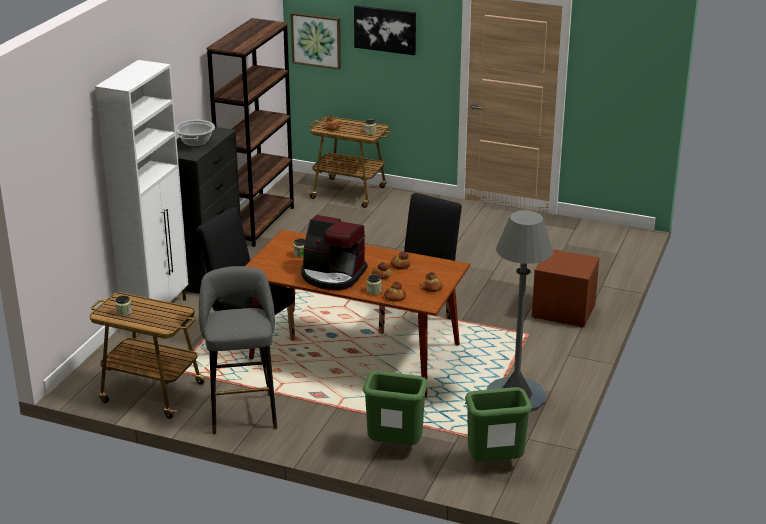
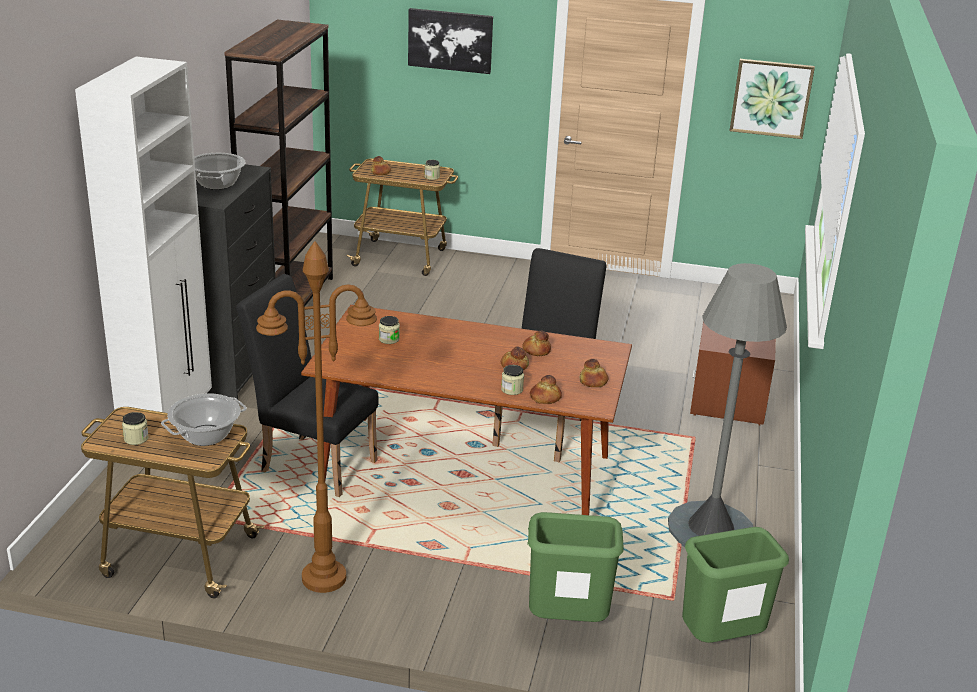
camera: 10 degrees left, 0 degrees up
(167, 312) = (206, 435): none -> cooking pot
(242, 411) = (324, 578): grey stool -> brown floor lamp
(316, 40) = (355, 57): picture -> picture (771, 98)
(332, 275) = (444, 368): coffee machine -> none

